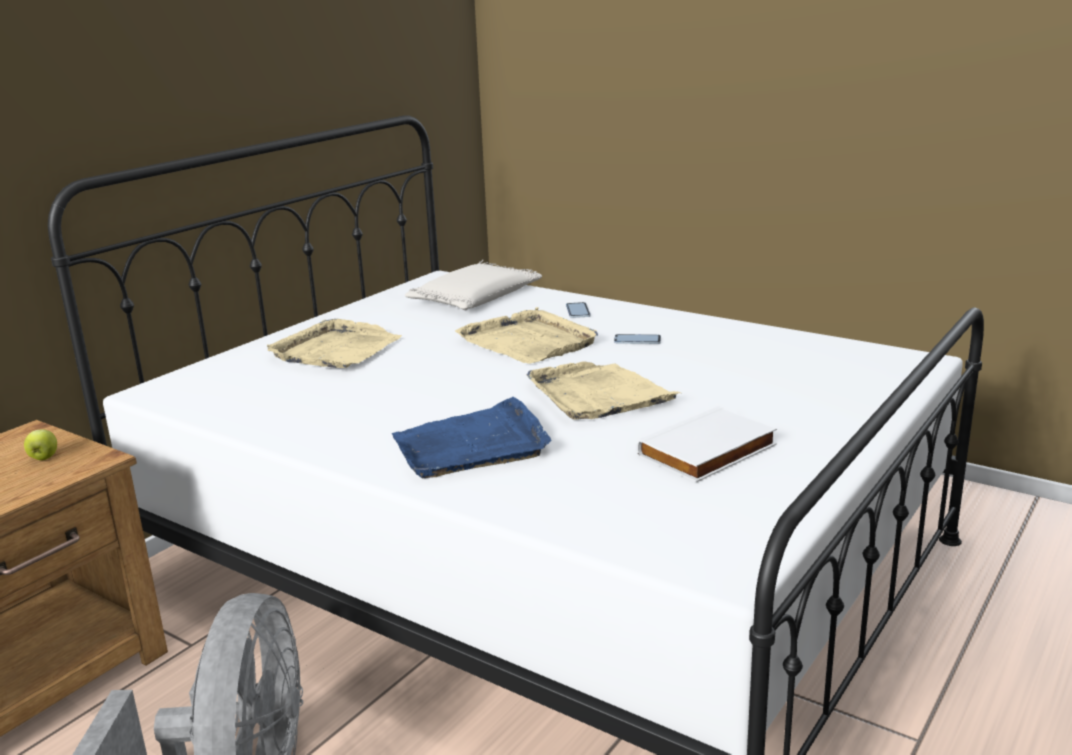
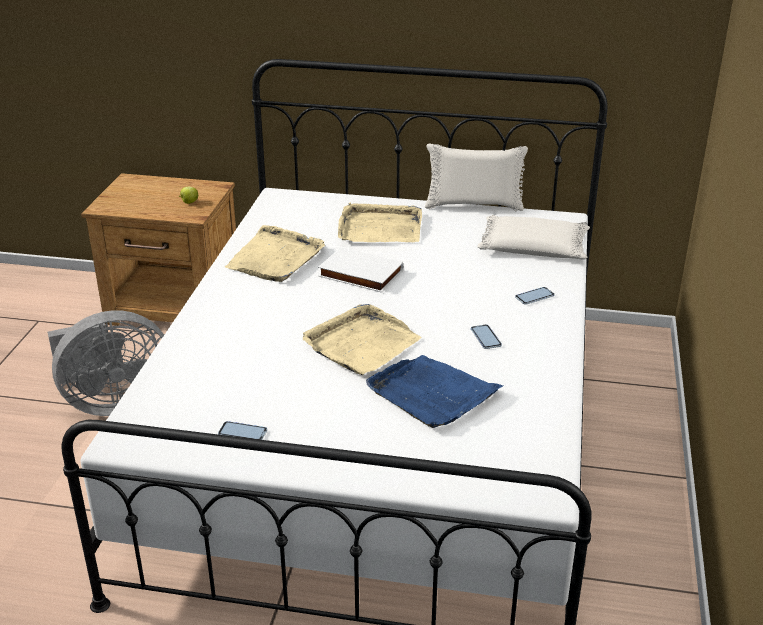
camera: 65 degrees right, 10 degrees up
(352, 304) = (474, 205): none -> white pillow
(472, 445) = (253, 317): blue tray -> blue tray (431, 394)
(529, 341) = (448, 292): beige tray -> beige tray (275, 258)
(708, 452) = (285, 408): white book -> white book (359, 275)
(750, 483) = (242, 433): none -> phone

